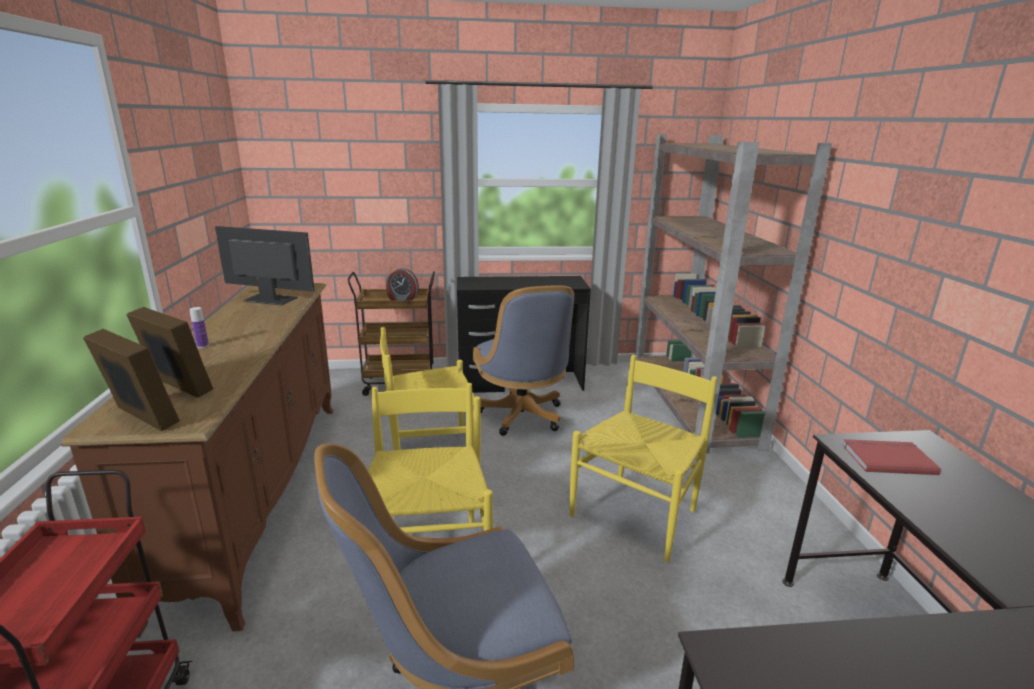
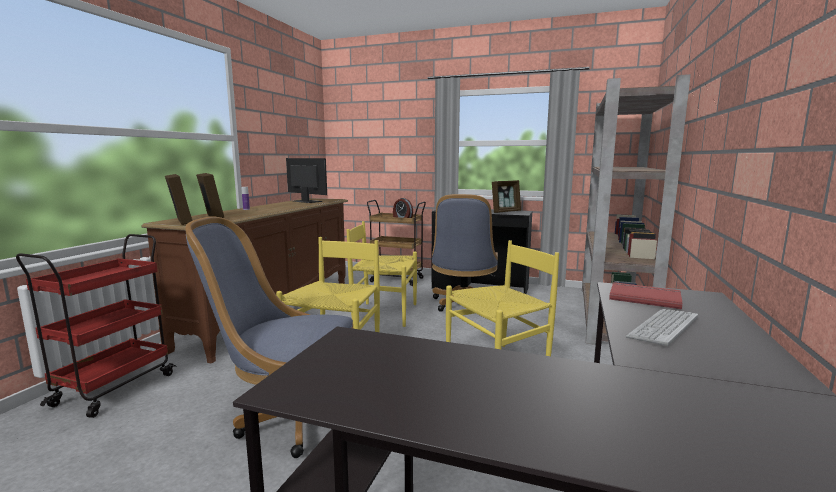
camera: 25 degrees right, 10 degrees down
(553, 282) = (506, 211): none -> picture frame
(964, 518) = (663, 328): none -> keyboard

